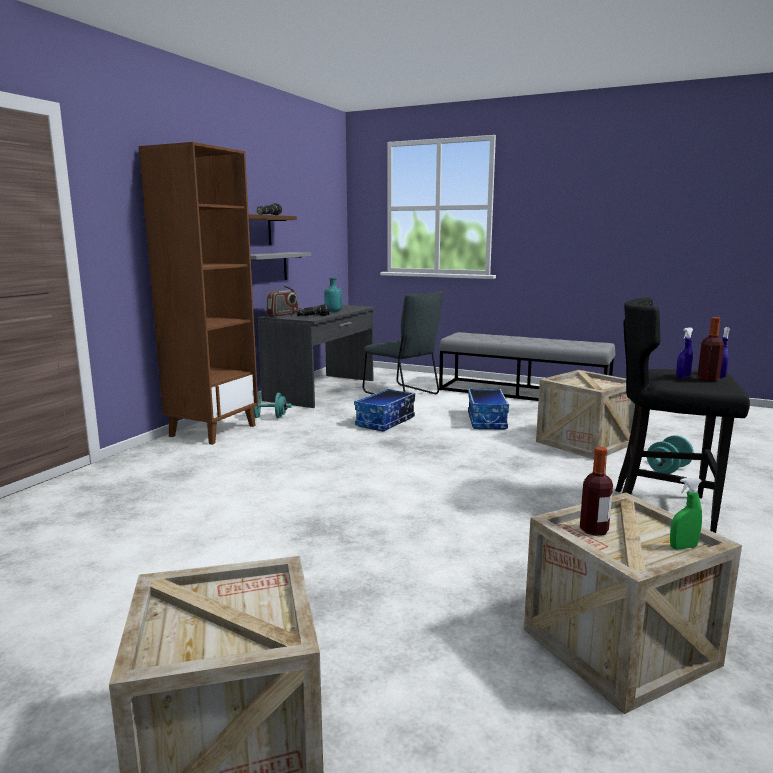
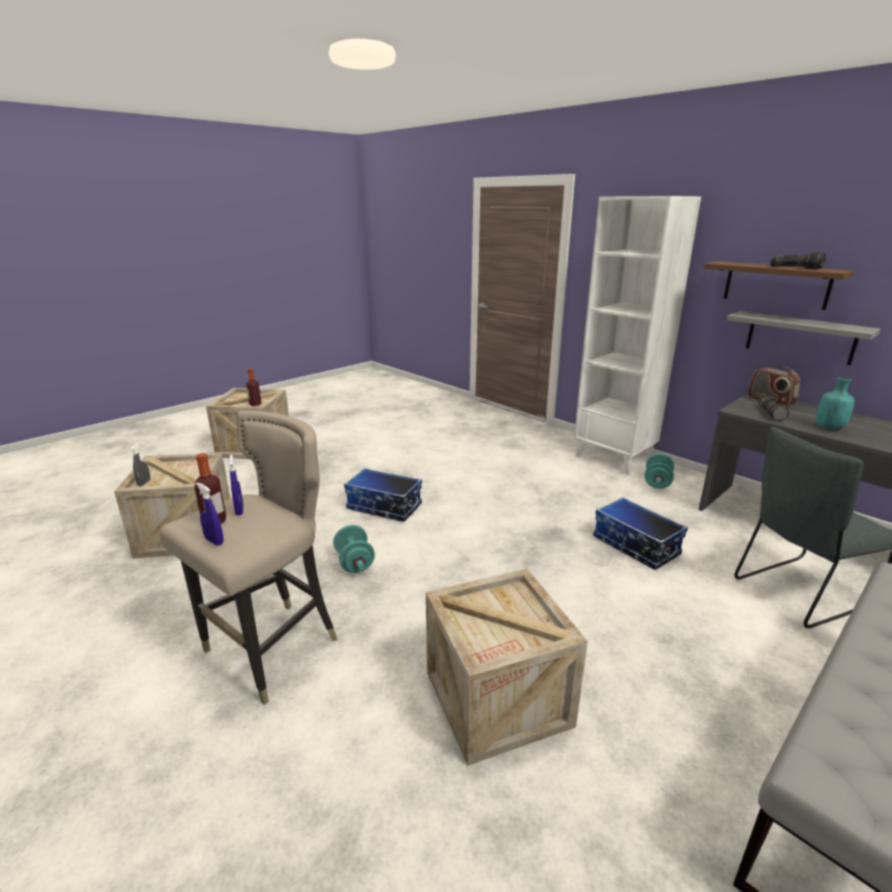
camera: 110 degrees right, 10 degrees up
(213, 430) = (614, 457): brown bookcase -> white bookcase
(487, 421) = (633, 634): storage box -> storage box (383, 507)
(594, 530) = (192, 468): bottle -> bottle (255, 404)
(664, 509) = (272, 650): black stool -> beige stool
(668, 469) = (351, 734): turquoise dumbbell -> turquoise dumbbell (354, 562)
(683, 547) = (144, 483): green spray bottle -> grey spray bottle

